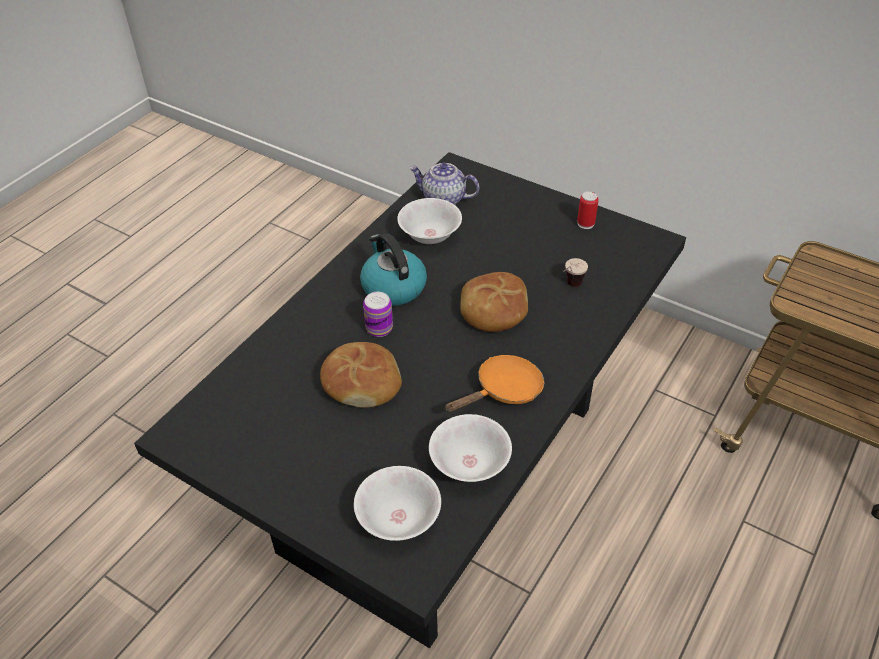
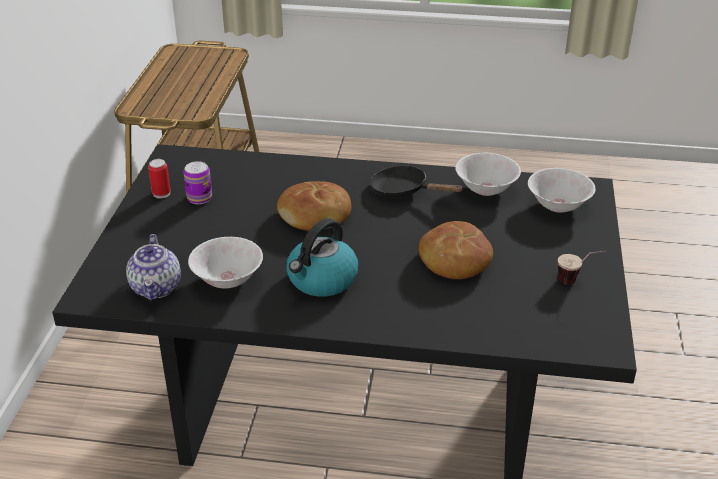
camera: 115 degrees left, 10 degrees down
(379, 328) = (383, 271): can -> can (199, 198)
(504, 391) = (404, 191): orange frying pan -> black frying pan
(570, 287) = (260, 185): cup -> cup (577, 281)

